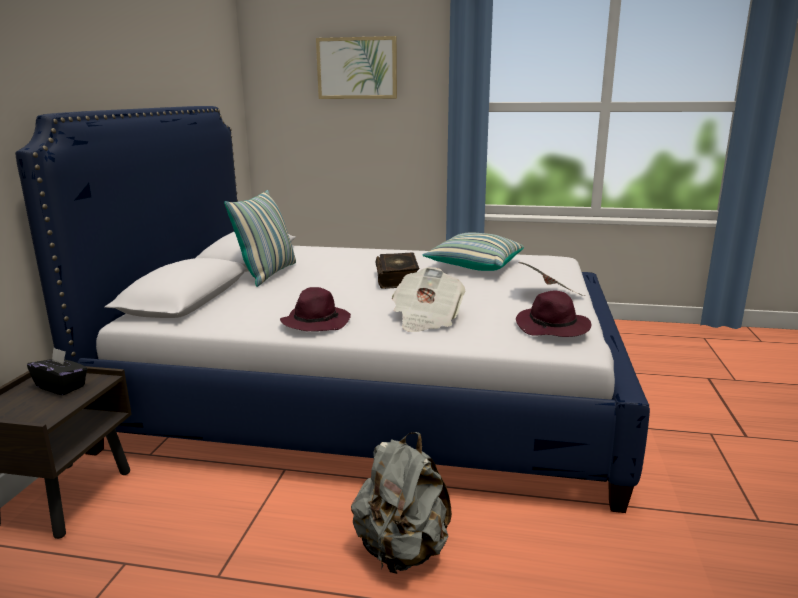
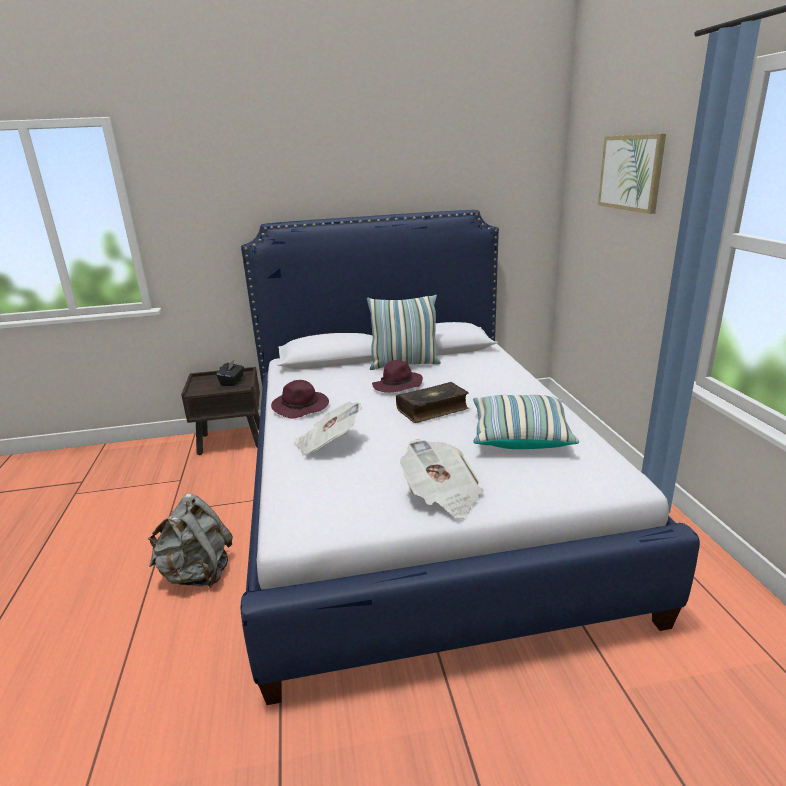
camera: 70 degrees right, 5 degrees up
(553, 327) = (327, 507): purple hat -> purple hat (397, 386)

